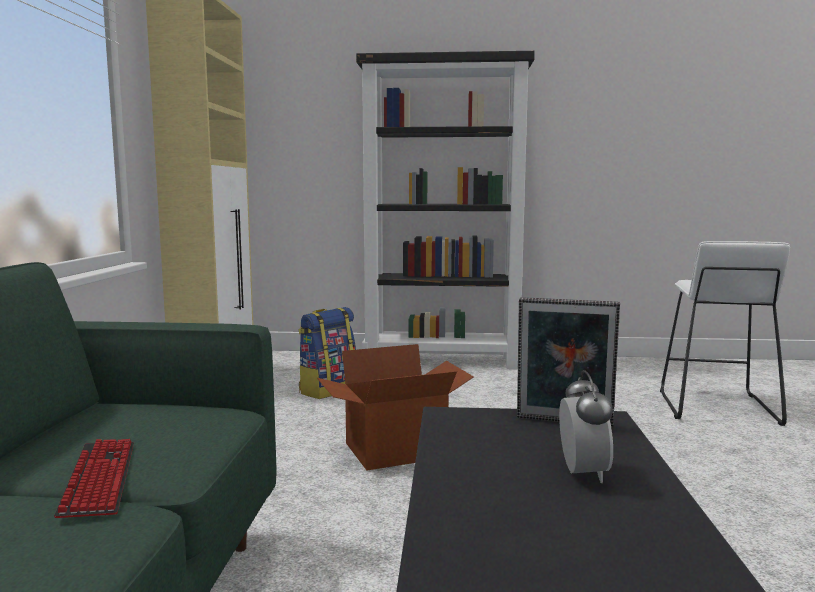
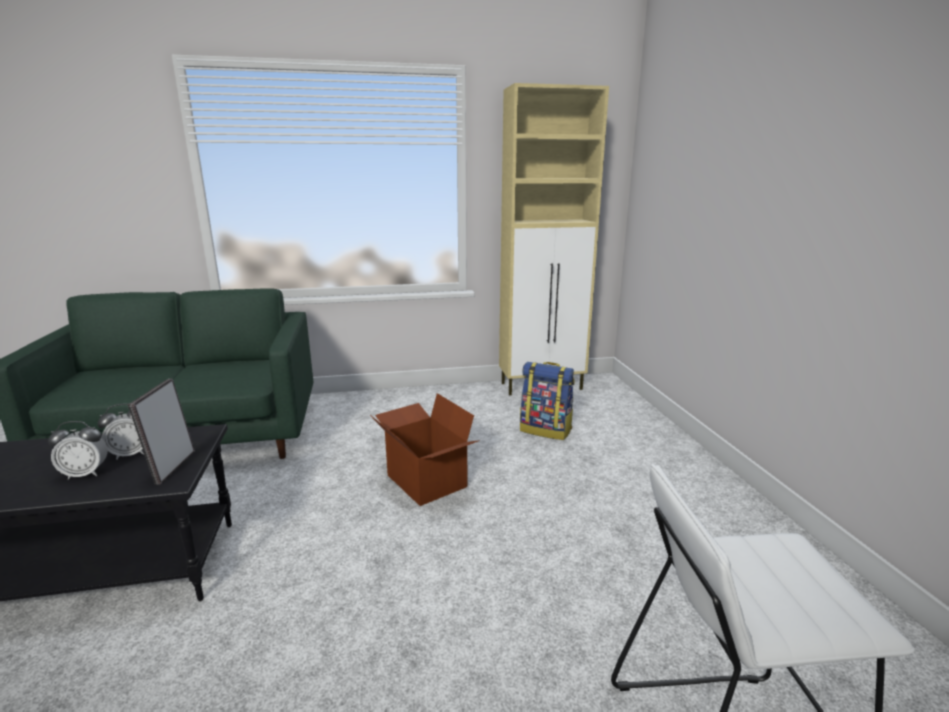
camera: 75 degrees right, 10 degrees up
(99, 479) = (175, 381): keyboard -> none
(443, 361) = (695, 470): black bookcase -> none
(515, 451) = (131, 454): none -> alarm clock

